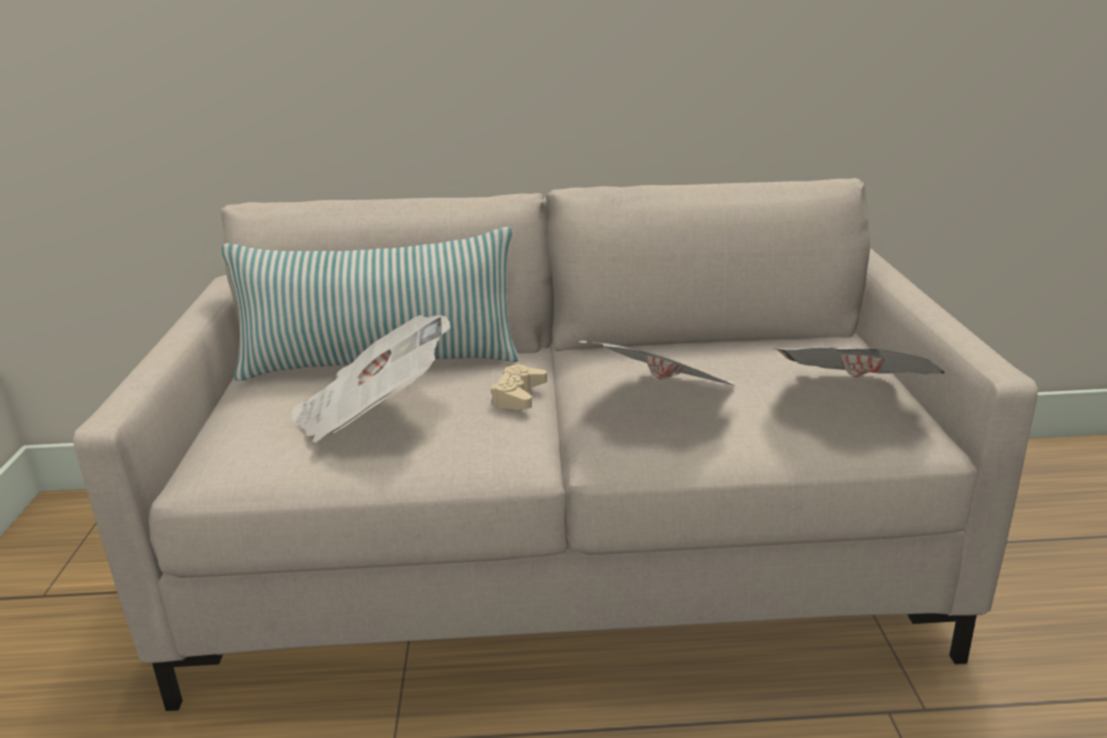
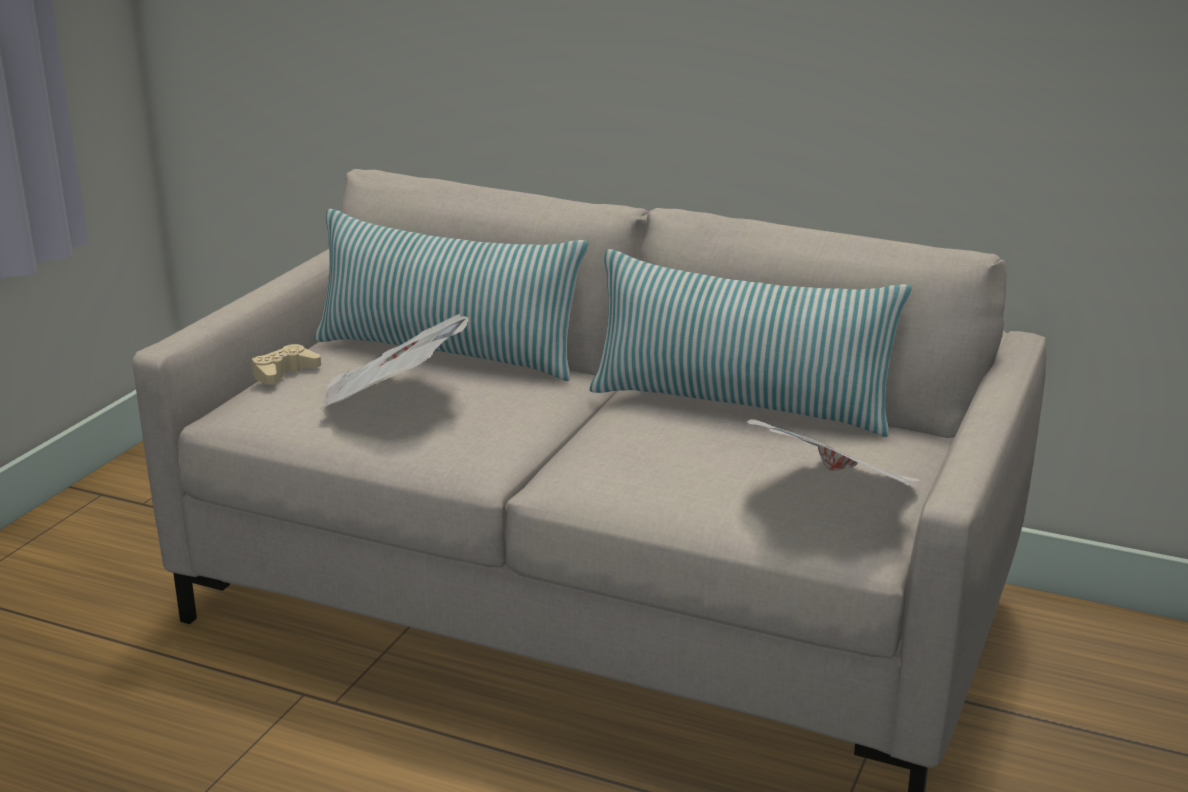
camera: 25 degrees right, 0 degrees up
(518, 396) = (533, 413): beige game controller -> beige game controller (284, 373)
(666, 404) = (654, 454): newspaper -> none
(680, 348) = (740, 405): none -> pillow

